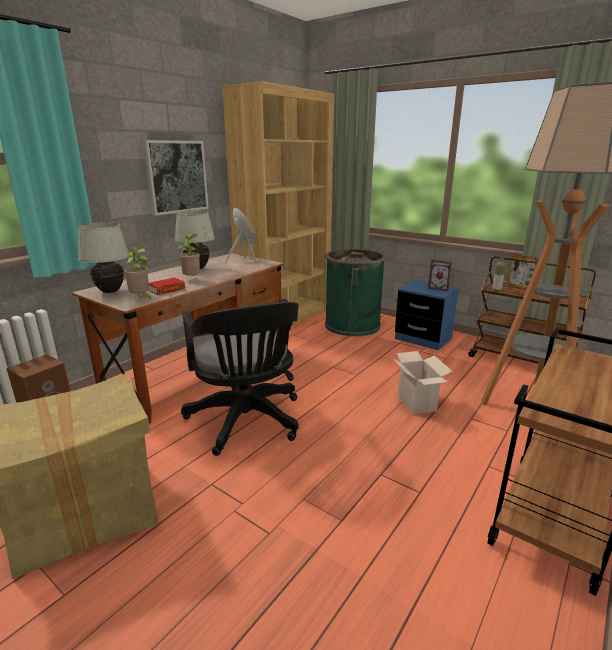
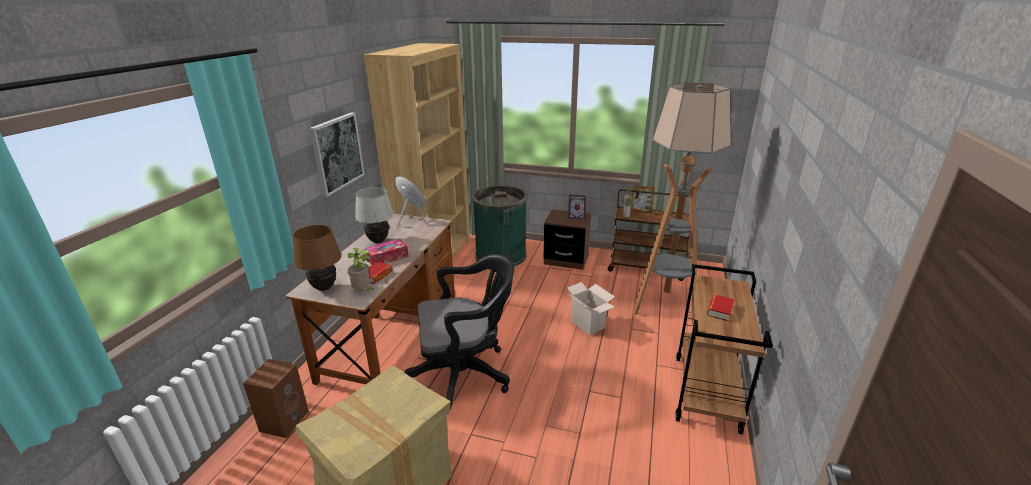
camera: 20 degrees left, 5 degrees up
(110, 291) = (324, 288): white table lamp -> brown table lamp
(192, 279) = (387, 258): potted plant -> tissue box
(247, 422) = (466, 374): black office chair -> black office chair turned 60 degrees counterclockwise
(423, 338) = (566, 259): blue nightstand -> brown nightstand
(578, 387) = (719, 310): none -> book

